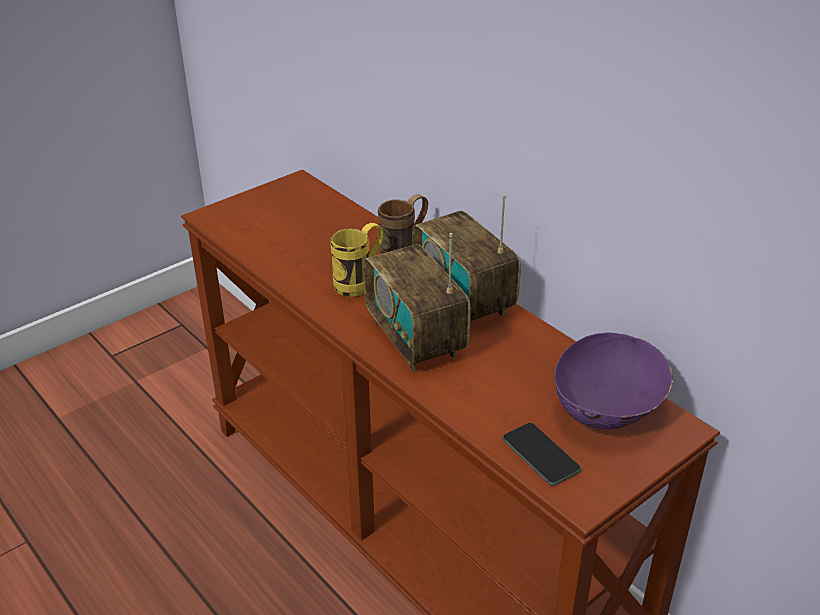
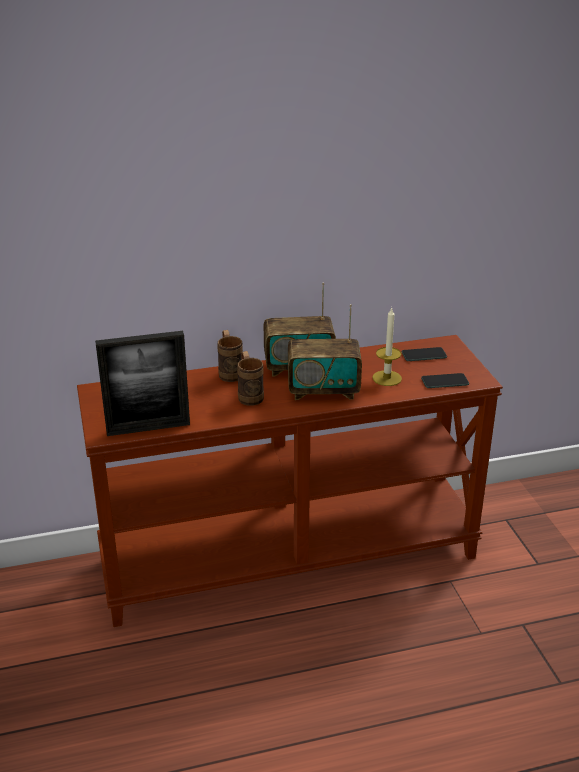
camera: 65 degrees left, 5 degrees down
(239, 238) = (148, 428): none -> picture frame
(360, 282) = (249, 395): yellow mug -> brown mug
(499, 389) = (387, 378): none -> candle
(607, 410) = (424, 355): purple bowl -> phone

